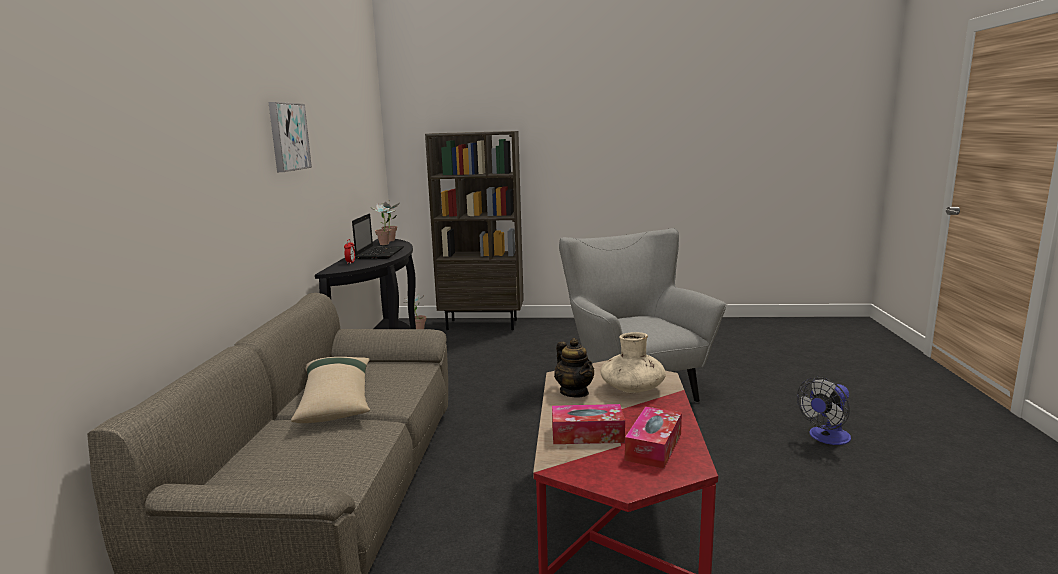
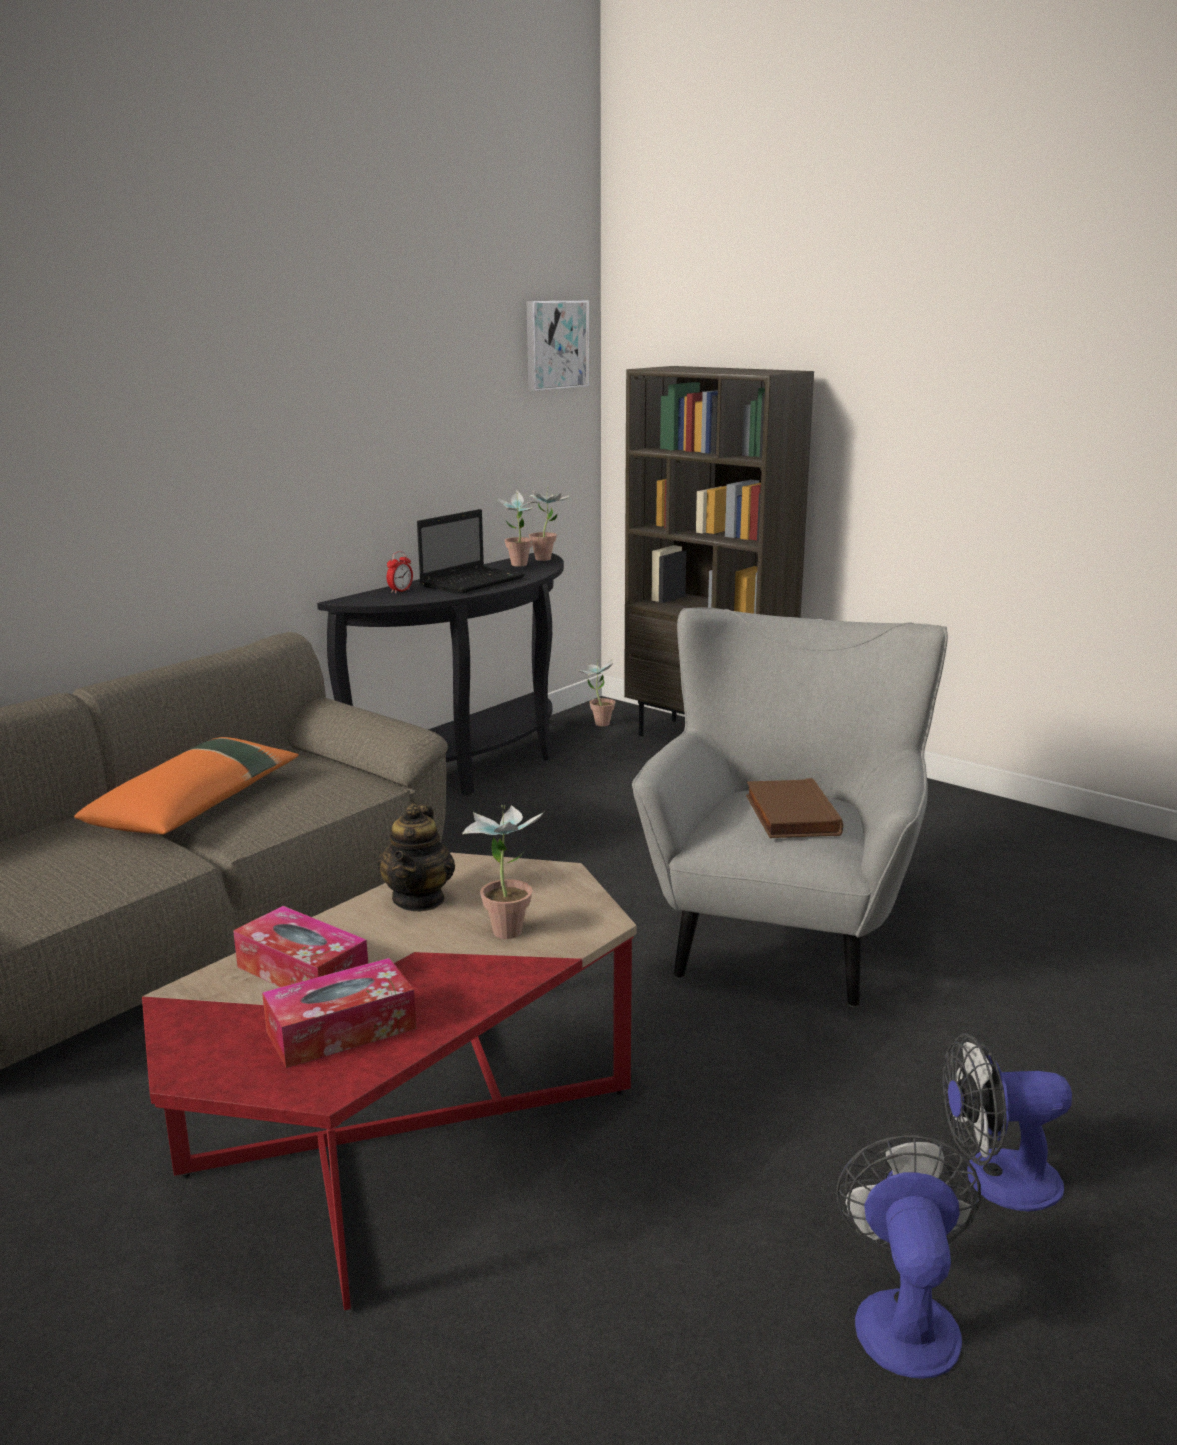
camera: 35 degrees right, 5 degrees up
(288, 137) = (274, 379): picture -> picture (555, 344)
(336, 399) = (197, 805): beige pillow -> orange pillow
(632, 389) = (506, 926): beige vase -> potted plant
(646, 323) = (789, 815): none -> brown book
(869, 489) = (904, 1316): none -> fan

